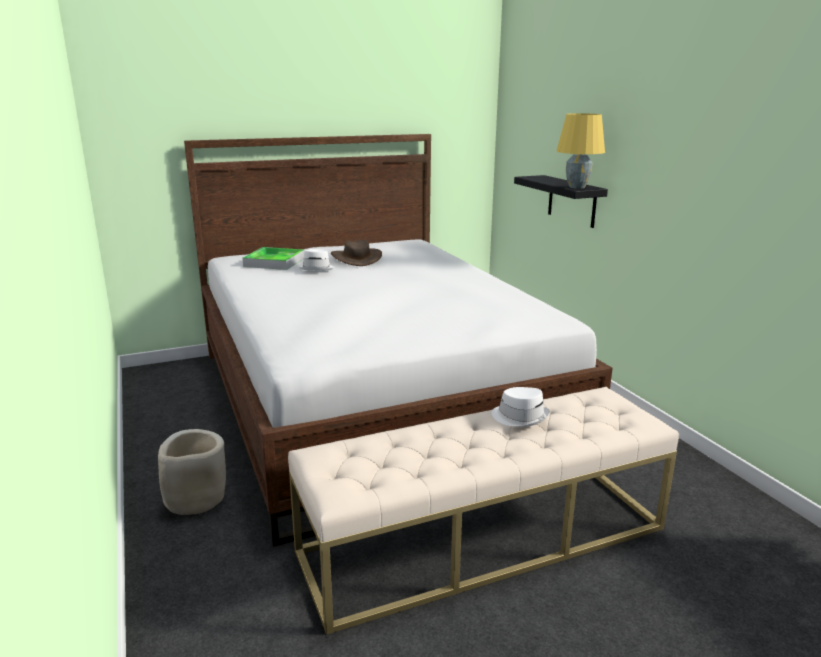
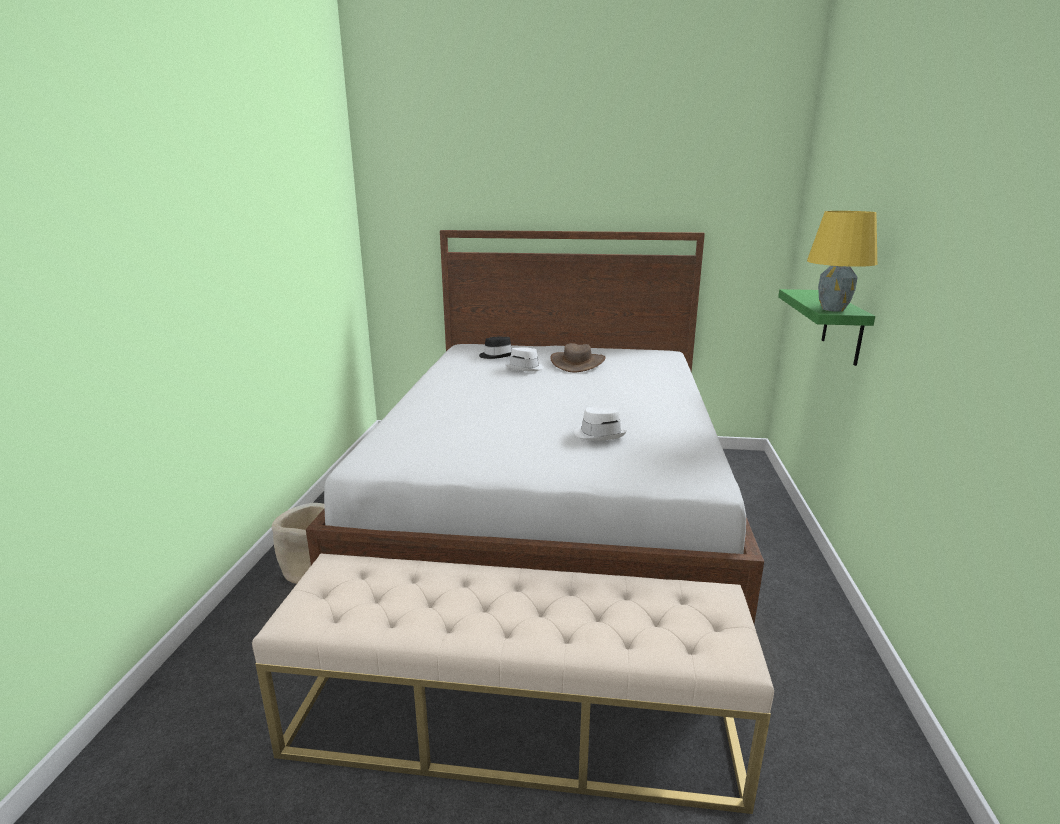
camera: 30 degrees right, 0 degrees up
(274, 262) = (497, 356): tray -> black hat
(520, 416) = (576, 591): white hat -> white hat (599, 434)
(572, 201) = (843, 327): black shelf -> green shelf

